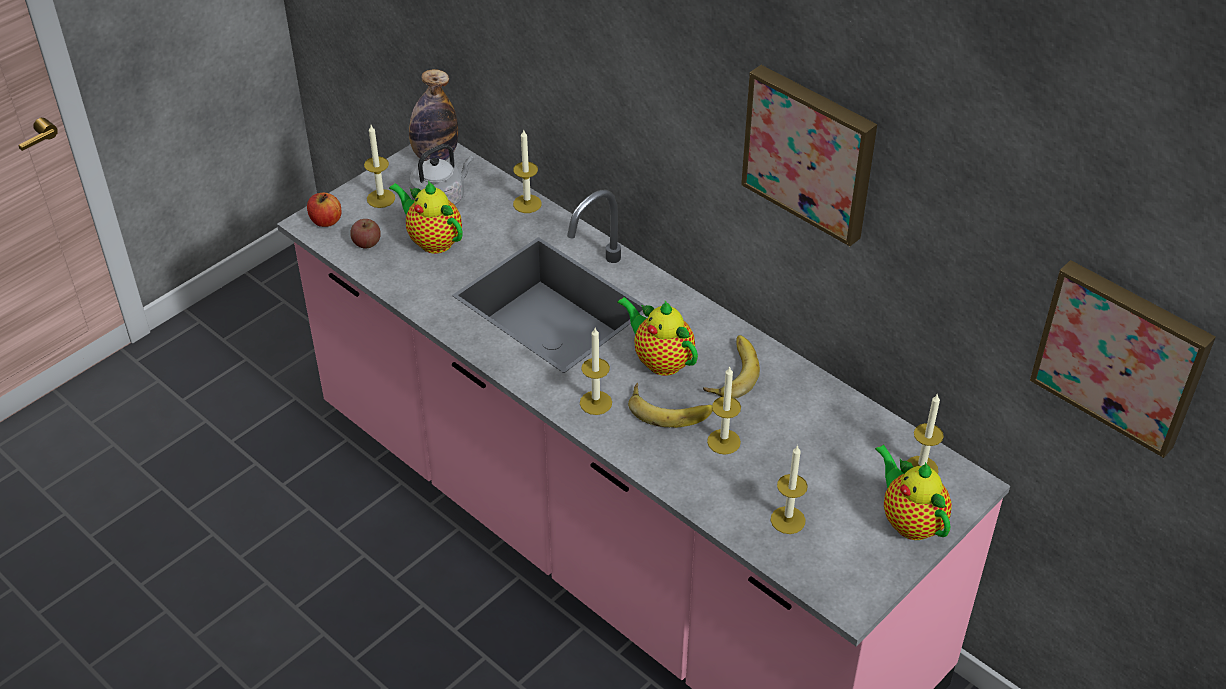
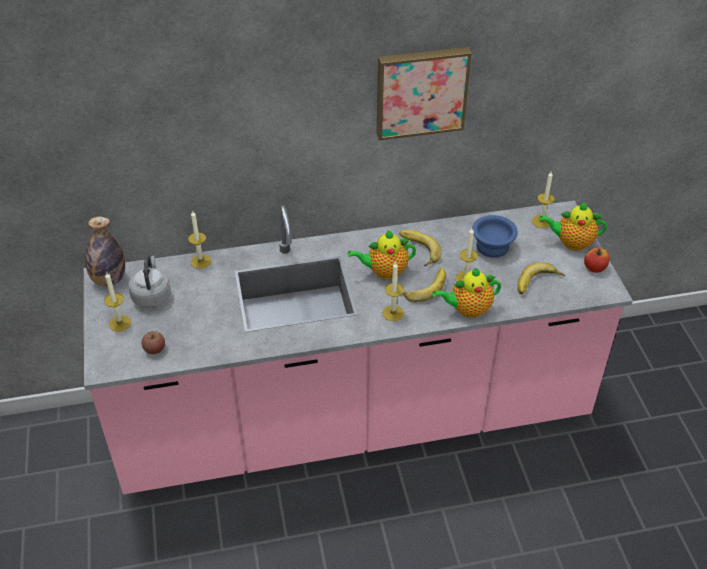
camera: 55 degrees left, 0 degrees up
(326, 221) = (110, 359): apple -> apple (595, 268)
(432, 240) = (186, 317): teapot -> teapot (467, 310)
(788, 520) = (538, 283): candle -> banana
(812, 439) = (491, 246): none -> blue bowl
(1122, 354) = (630, 86): picture -> none

